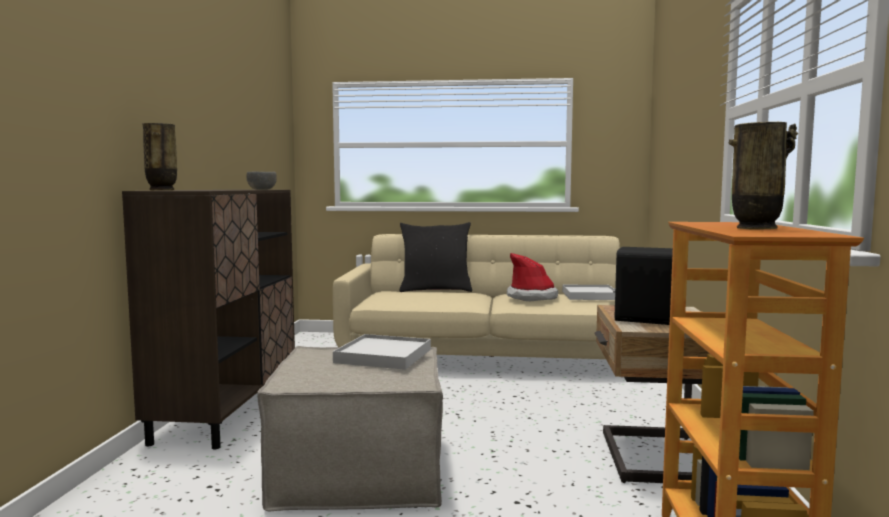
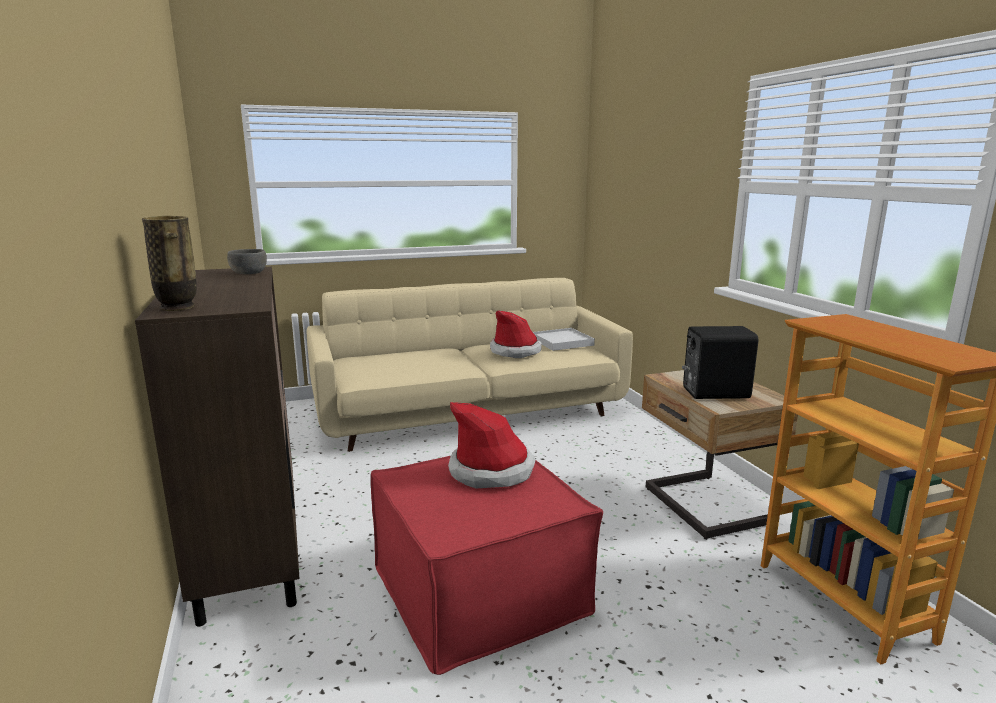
camera: 25 degrees left, 10 degrees up
(360, 470) = (479, 590): beige ottoman -> red ottoman
(383, 356) = (491, 470): white tray -> hat
(435, 290) = (403, 350): black pillow -> none
(756, 228) = (907, 341): vase -> none

